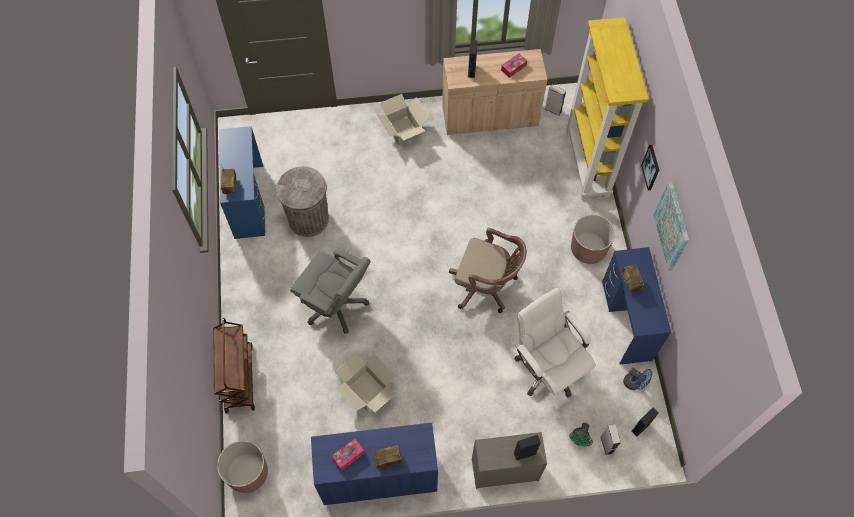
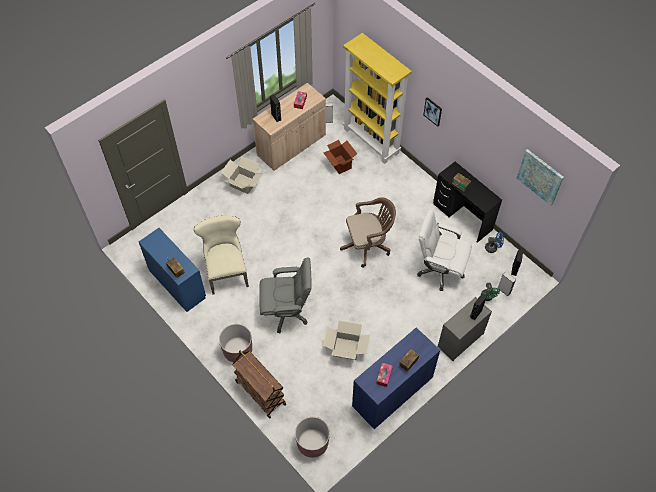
camera: 35 degrees left, 5 degrees down
(309, 219) = (226, 271): grey trash can -> beige chair
(527, 171) = (340, 164): none -> cardboard box
(588, 249) = (410, 189): brown planter -> brown planter (238, 350)
(626, 321) = (462, 217): blue desk -> black desk
(672, 226) = (471, 135): picture -> picture (540, 176)

